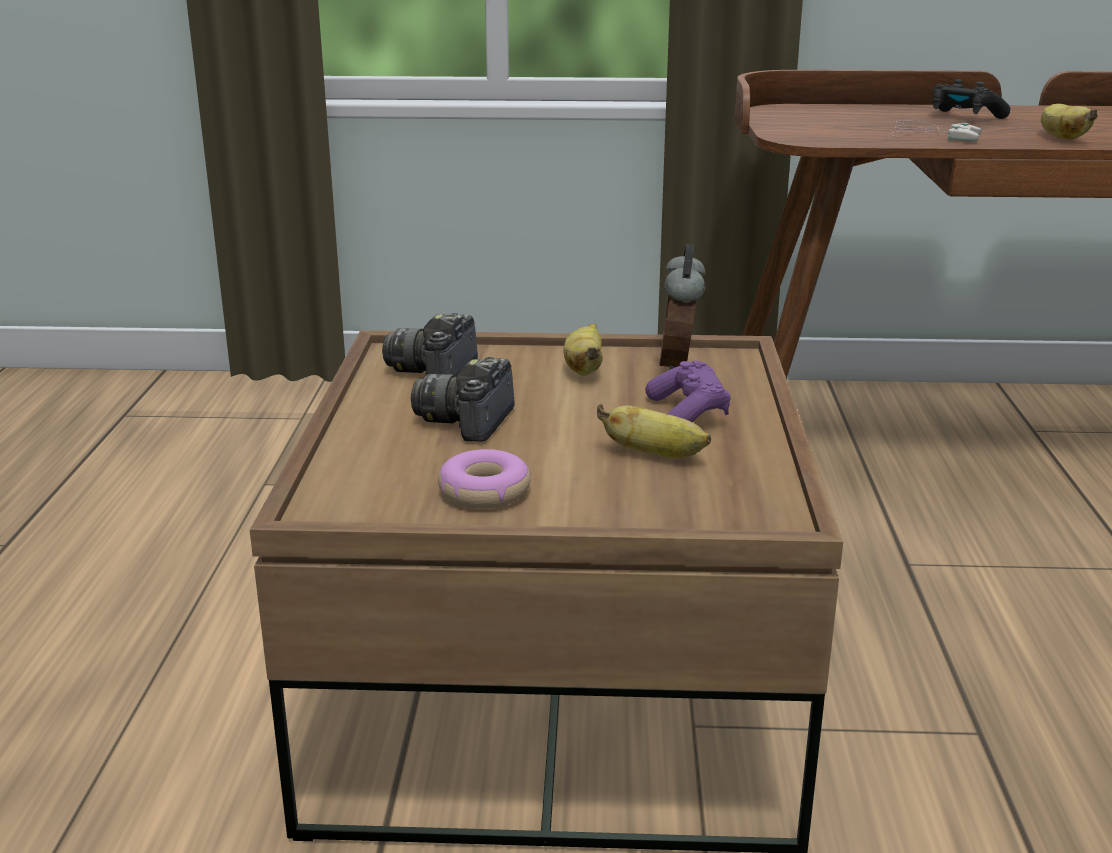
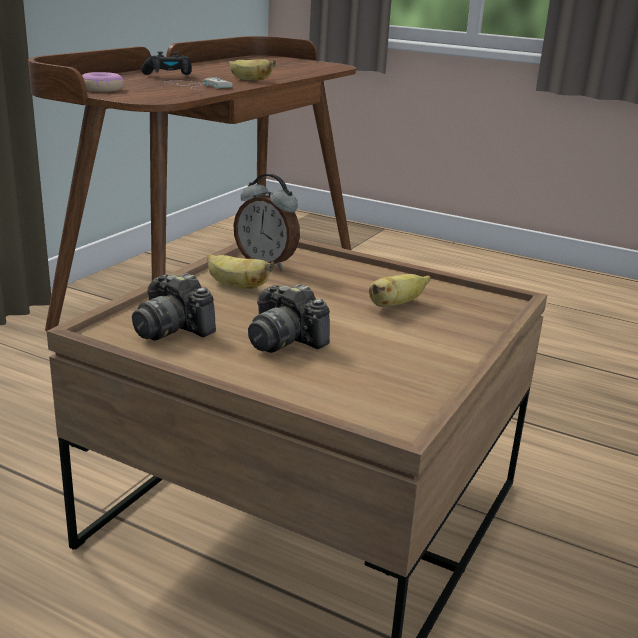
camera: 65 degrees left, 0 degrees up
(484, 492) = (407, 363): donut -> donut (102, 89)
(687, 415) = (346, 282): purple game controller -> none

